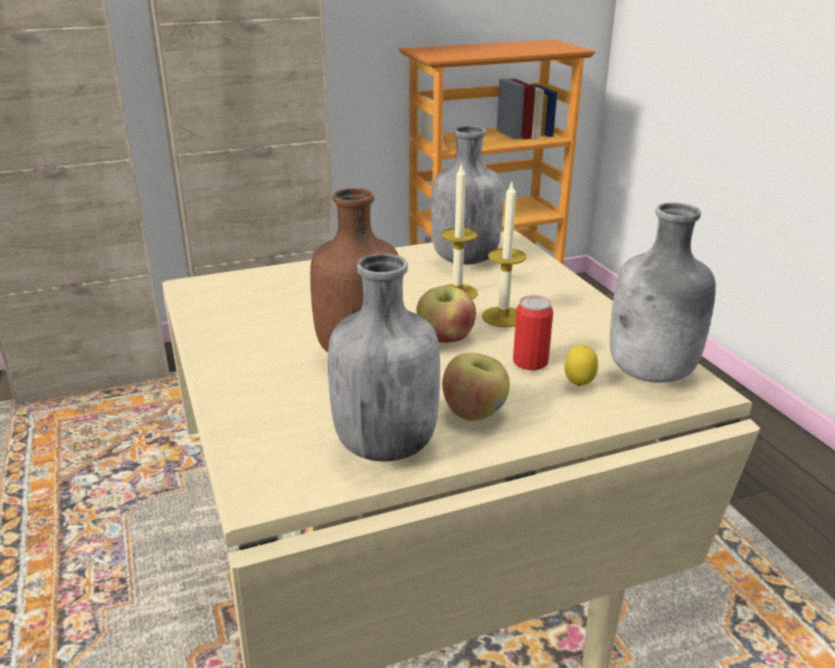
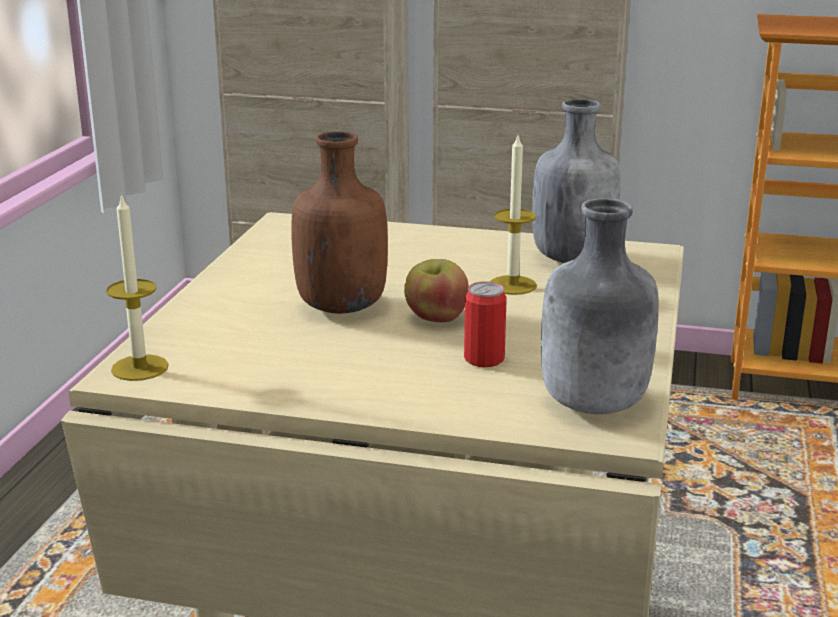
camera: 35 degrees right, 5 degrees down
(384, 444) = (256, 376): grey bottle -> none
(474, 412) = (366, 379): apple -> none
(503, 317) = (523, 317): candle -> candle (140, 368)
(578, 385) = (498, 391): lemon -> none

